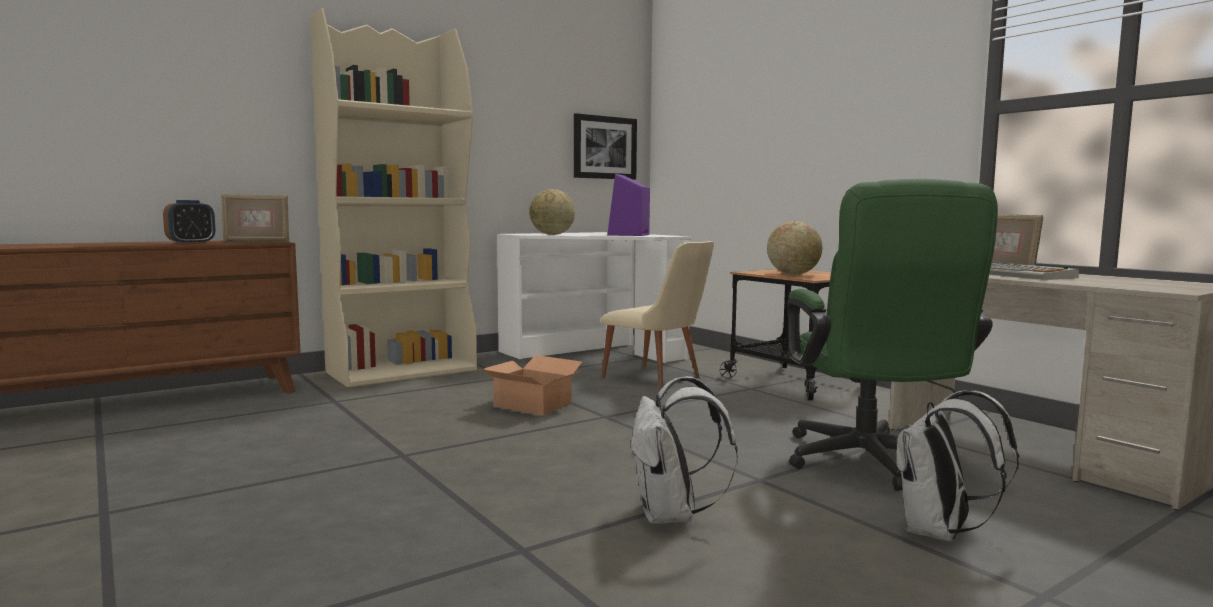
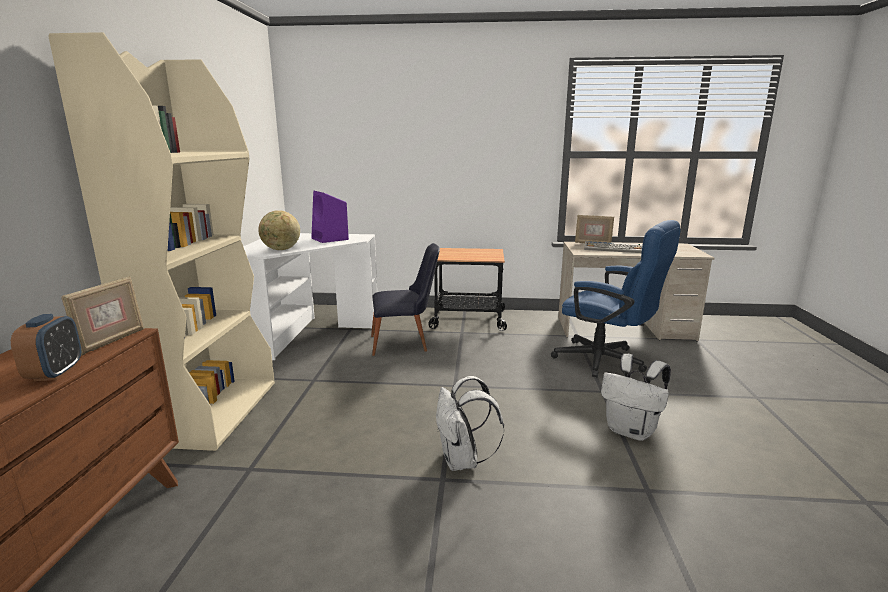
camera: 50 degrees left, 10 degrees up
(533, 405) = (397, 397): cardboard box -> none
(604, 147) = (261, 161): picture -> none
(658, 379) = (405, 343): beige chair -> black chair
(793, 274) = (471, 256): globe -> none
(871, 465) = (607, 362): green office chair -> blue office chair
(940, 533) = (692, 386): white backpack -> white backpack (462, 461)

